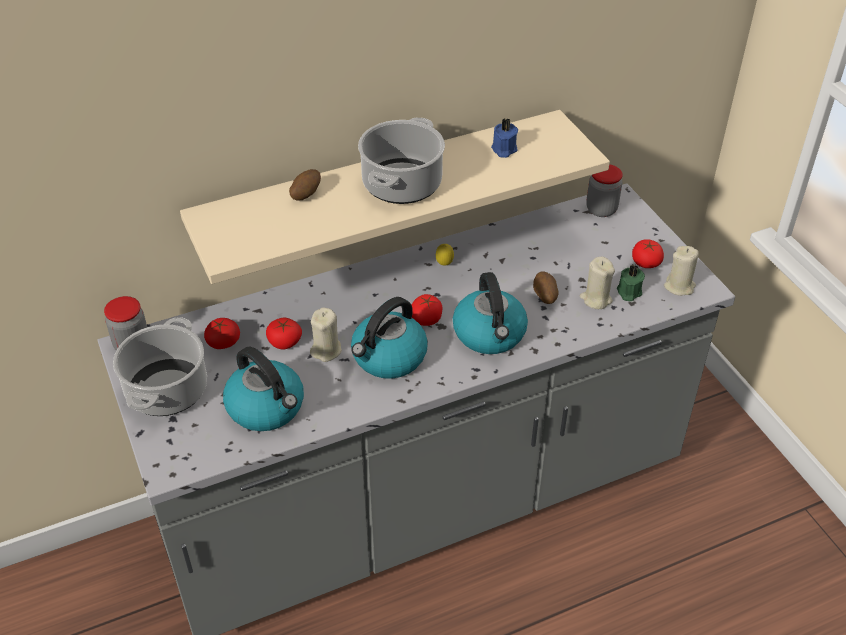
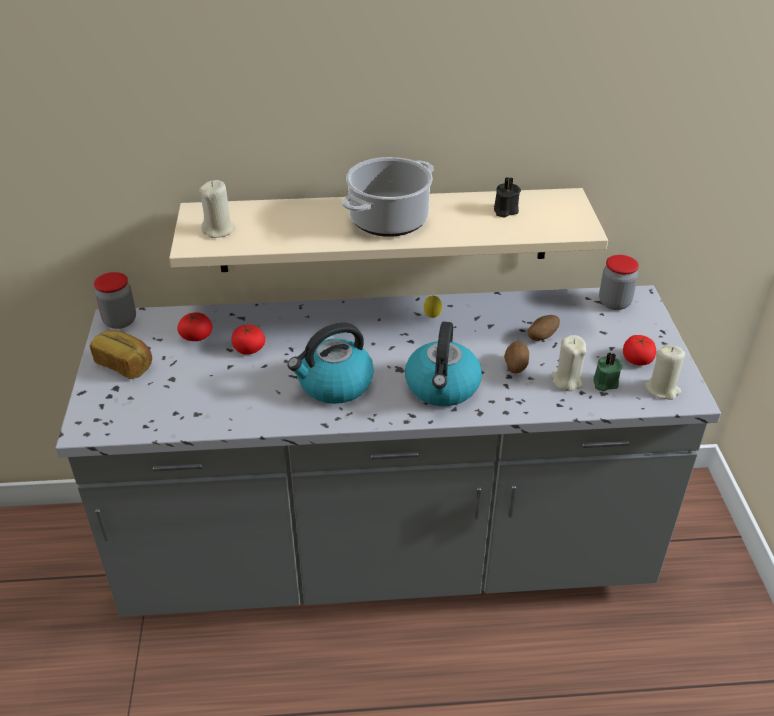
camera: 20 degrees right, 5 degrees down
(167, 391) = (125, 364): cooking pot -> bread
(267, 407) = (200, 399): kettle -> none
(305, 195) = (295, 212): potato -> potato (541, 337)
(326, 350) = (281, 364): beige candle -> beige candle (219, 230)
(426, 319) = (389, 359): tomato -> none
(503, 150) = (504, 210): blue candle -> black candle

